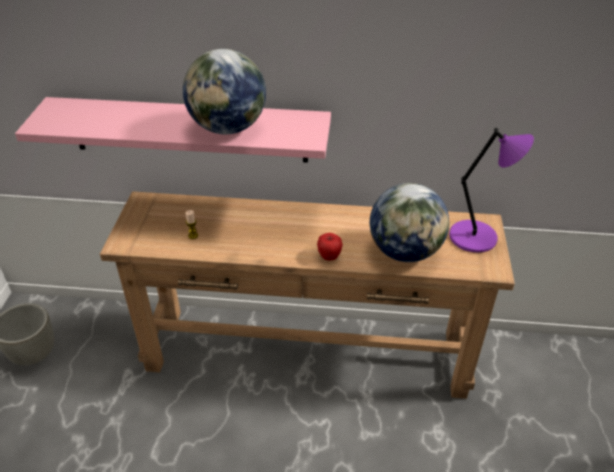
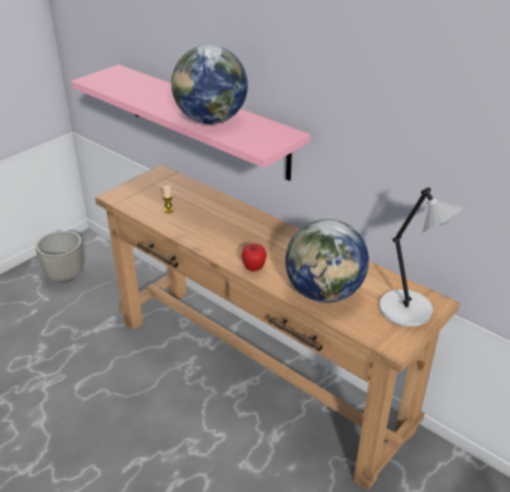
camera: 35 degrees right, 5 degrees down
(476, 237) = (408, 310): purple table lamp -> grey table lamp

